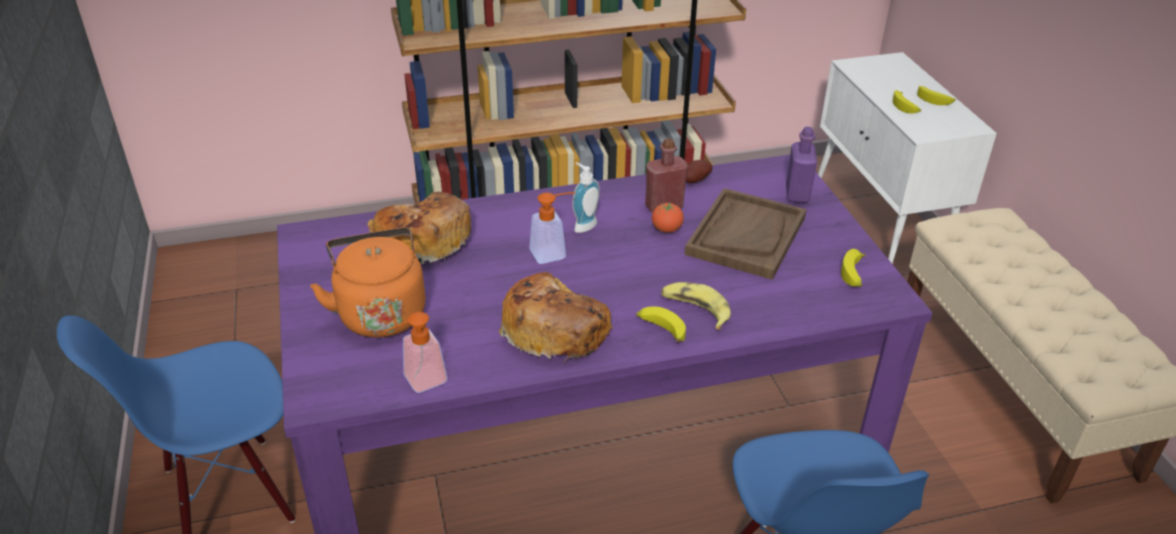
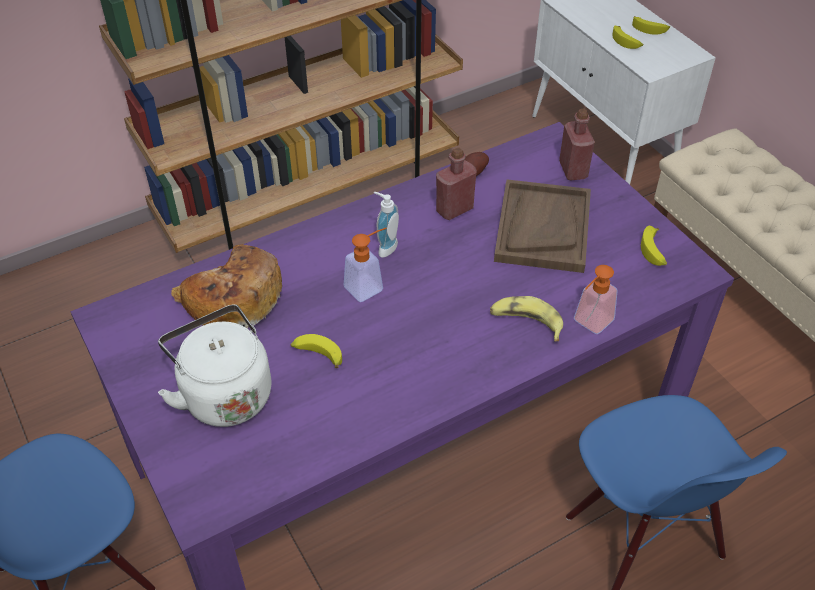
camera: 15 degrees left, 10 degrees up
(380, 312) = (224, 393): orange kettle -> white kettle
(418, 381) = (294, 464): soap dispenser -> soap dispenser (589, 324)
(555, 329) = (403, 373): bread -> none
(661, 329) = (502, 351): banana -> banana (317, 355)
(666, 229) = (466, 236): tomato -> none
(797, 194) = (573, 170): purple bottle -> red bottle

